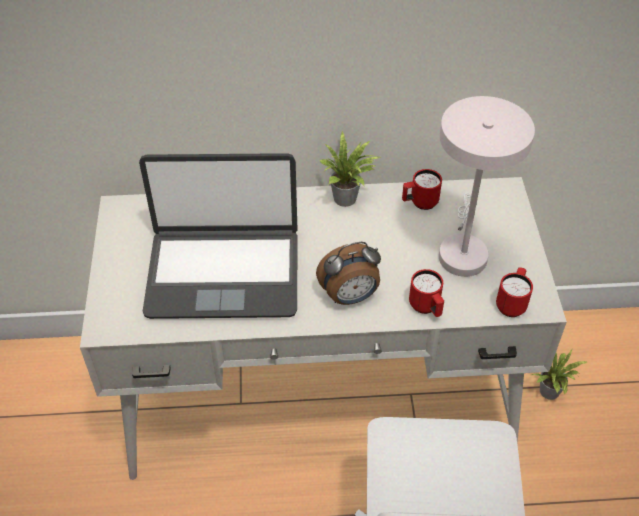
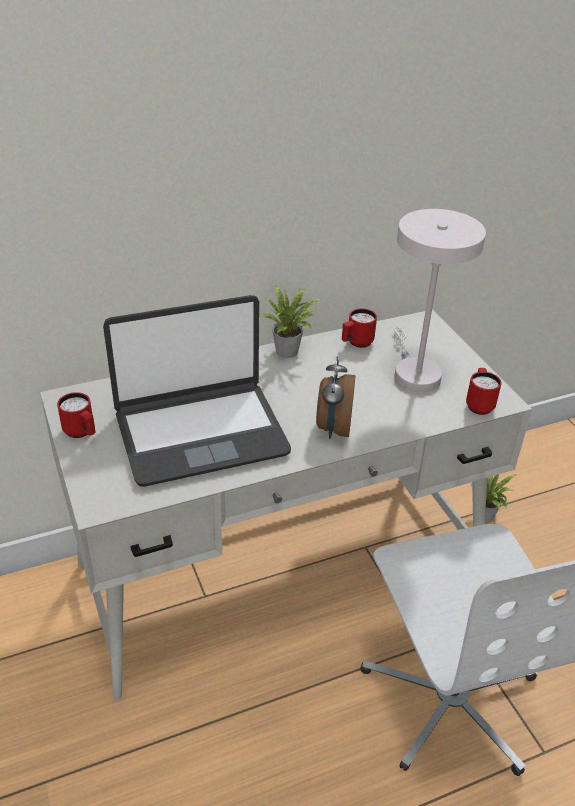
camera: 20 degrees left, 10 degrees down
(350, 297) = (333, 428): alarm clock -> alarm clock turned 135 degrees clockwise
(426, 308) = (407, 423): red mug -> red mug (81, 433)

